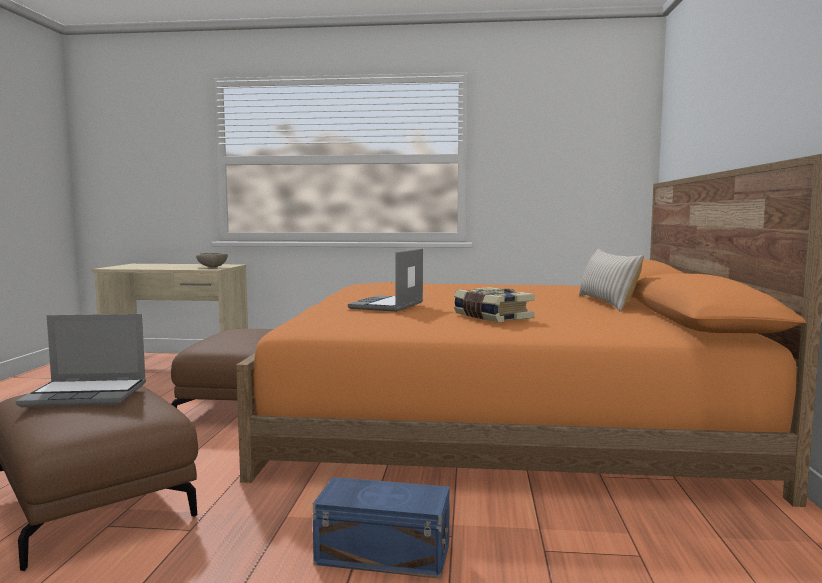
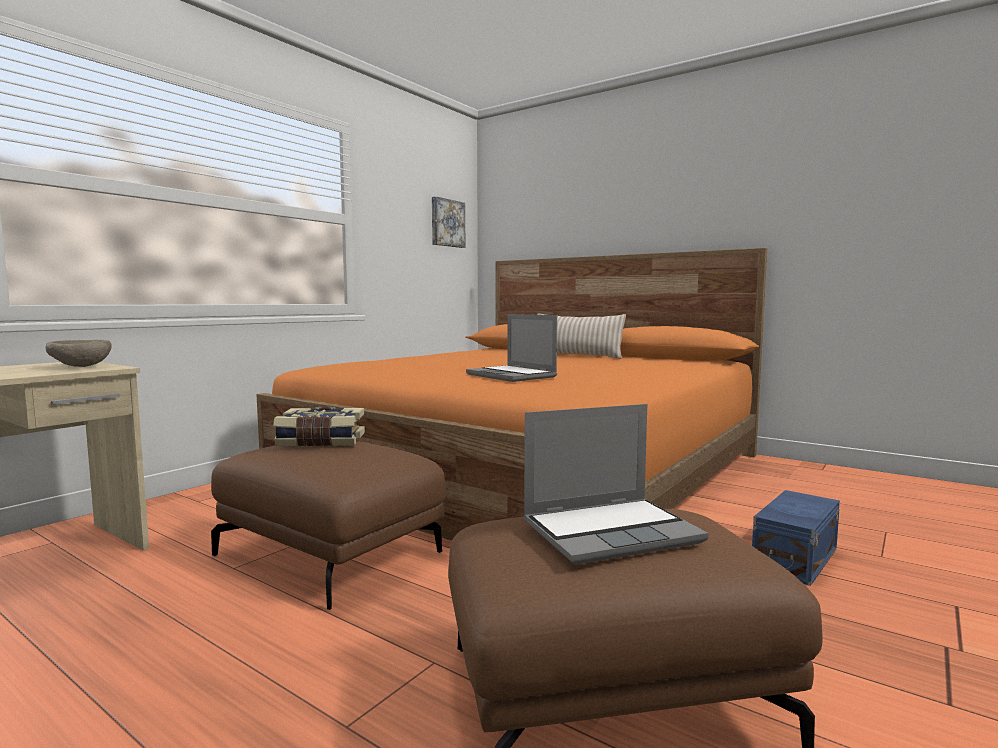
camera: 60 degrees left, 0 degrees up
(88, 395) = (611, 531): laptop -> laptop turned 45 degrees clockwise
(491, 317) = (617, 370): book -> book (321, 442)
(601, 145) = (447, 223): none -> picture

